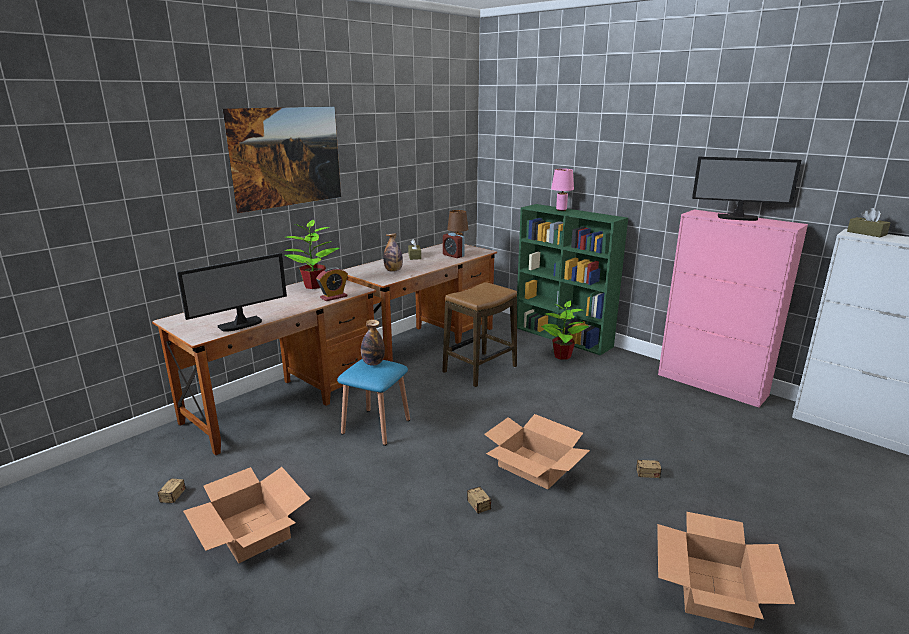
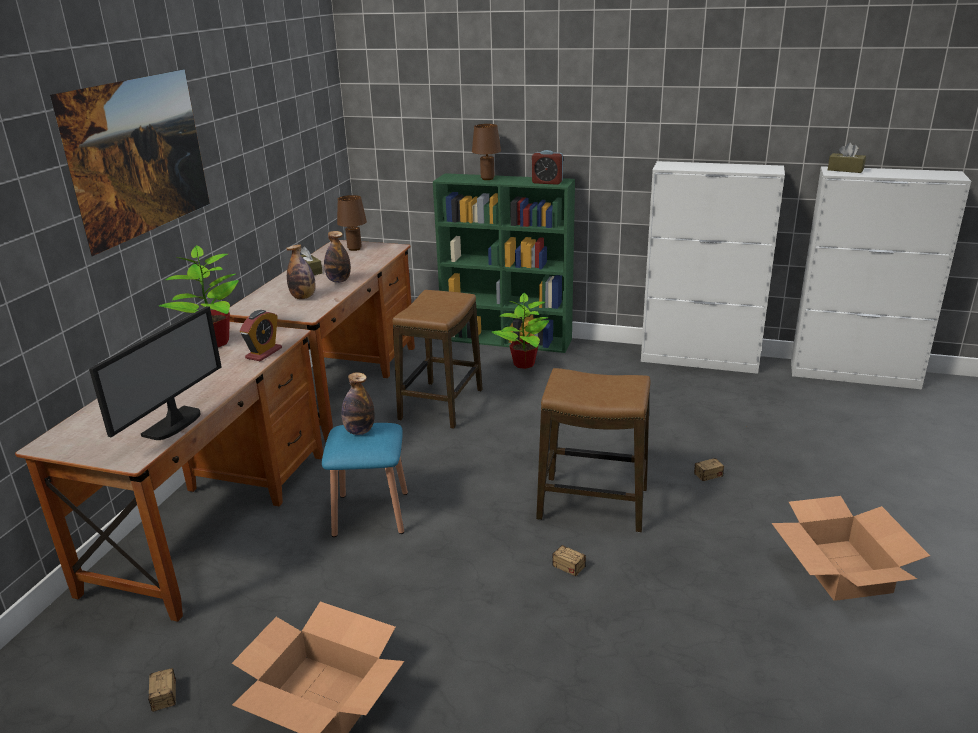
camera: 25 degrees left, 5 degrees up
(426, 265) = (338, 281): none -> bottle
(453, 255) = (360, 260): alarm clock -> alarm clock (547, 182)
(534, 467) = (593, 504): cardboard box -> stool
(561, 210) = (487, 179): pink table lamp -> brown table lamp
(712, 385) = (700, 360): pink cabinet -> white cabinet
(737, 218) = (713, 167): monitor -> none

